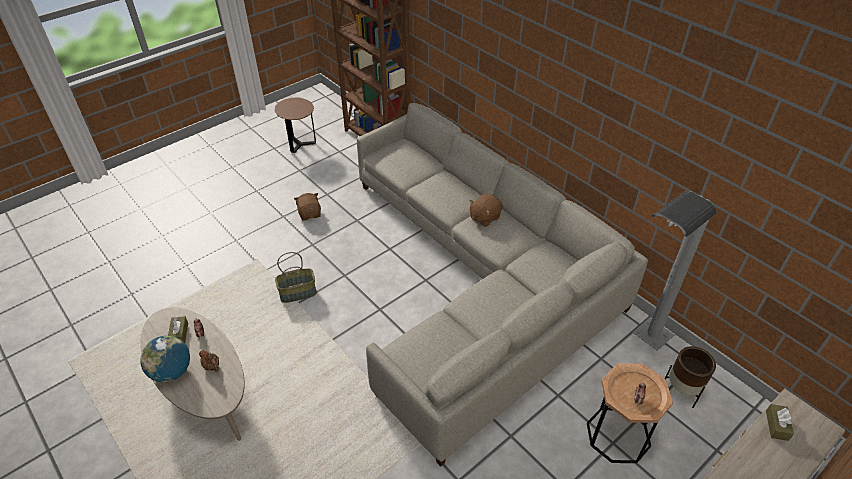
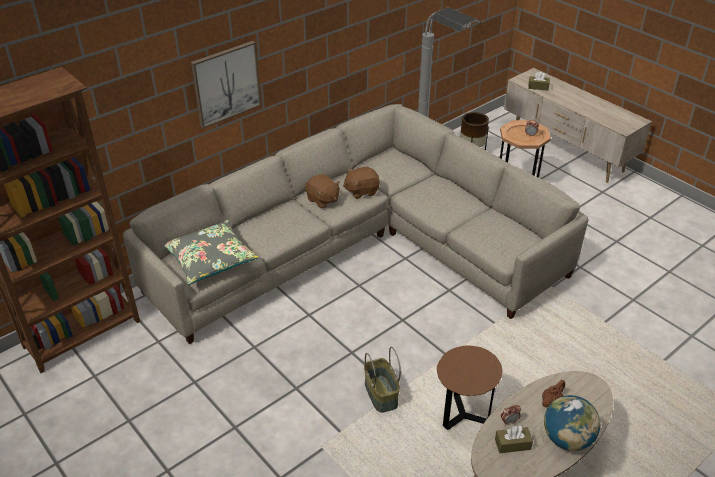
camera: 90 degrees left, 5 degrees down
(300, 144) = (58, 427): brown side table -> brown side table (463, 416)
(310, 214) = (234, 397): brown plush toy -> brown plush toy (361, 191)
(402, 160) = (210, 259): none -> grey pillow
(505, 74) = (226, 83): none -> picture

